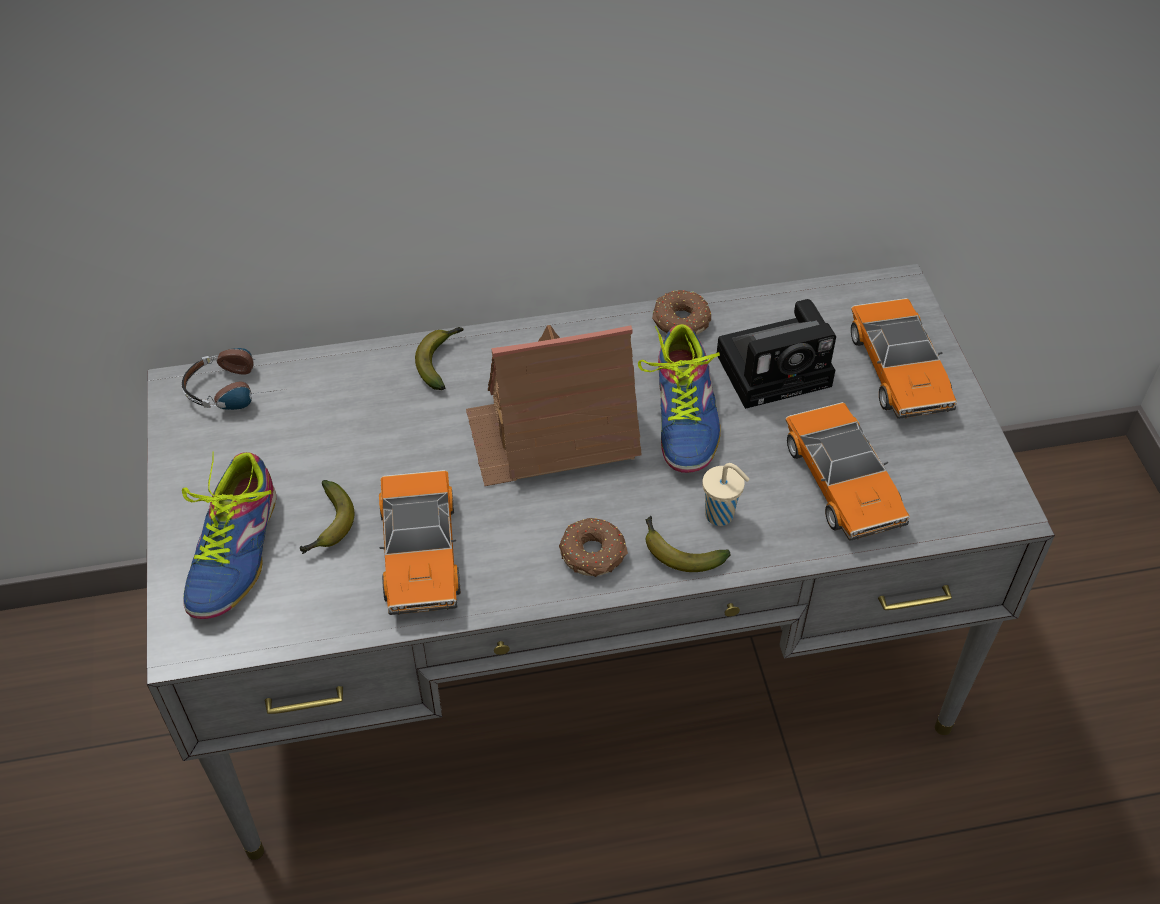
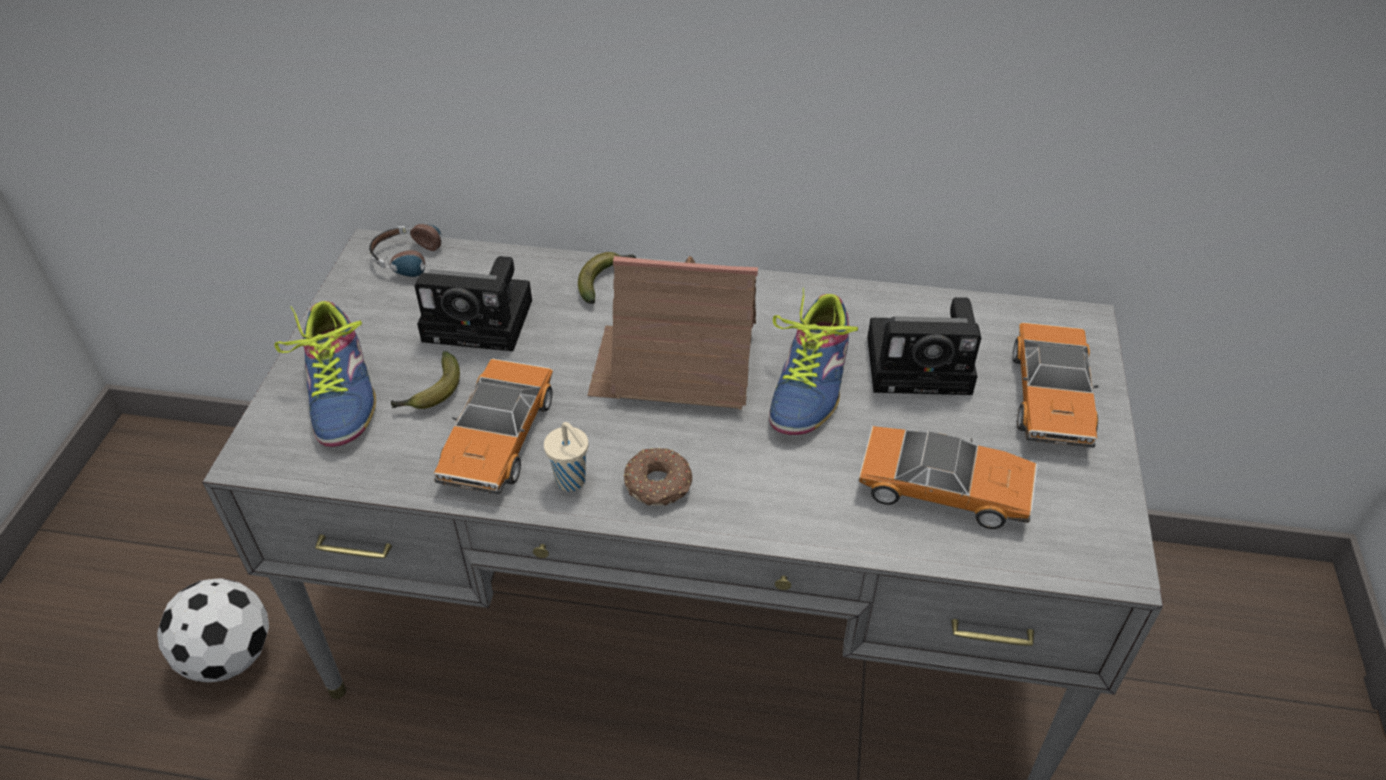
camera: 20 degrees right, 5 degrees down
(118, 853) = (229, 654): none -> football
(235, 550) = (340, 391): shoe -> shoe turned 45 degrees counterclockwise
(340, 436) = (483, 320): none -> camera
(678, 551) = (743, 506): banana -> none
(680, 321) = (845, 300): donut -> none
(721, 515) = (802, 484): beige cup -> beige cup (572, 481)
(843, 483) = (944, 488): toy car -> toy car turned 75 degrees counterclockwise

